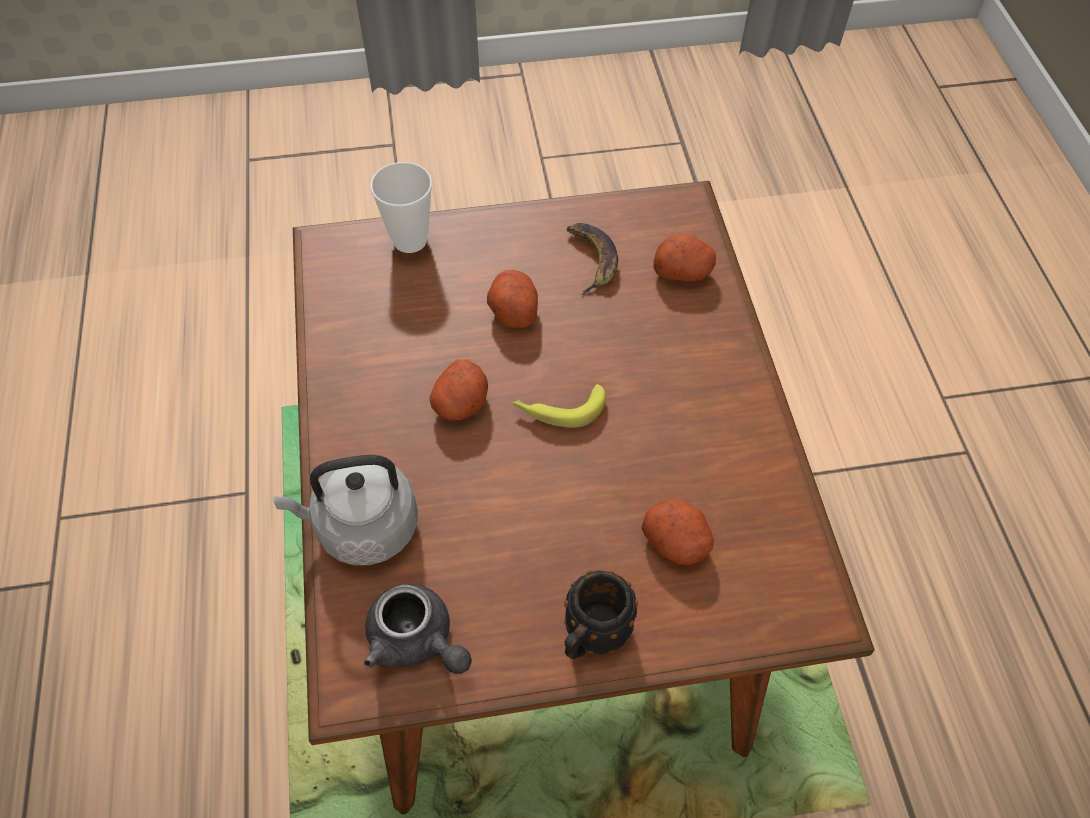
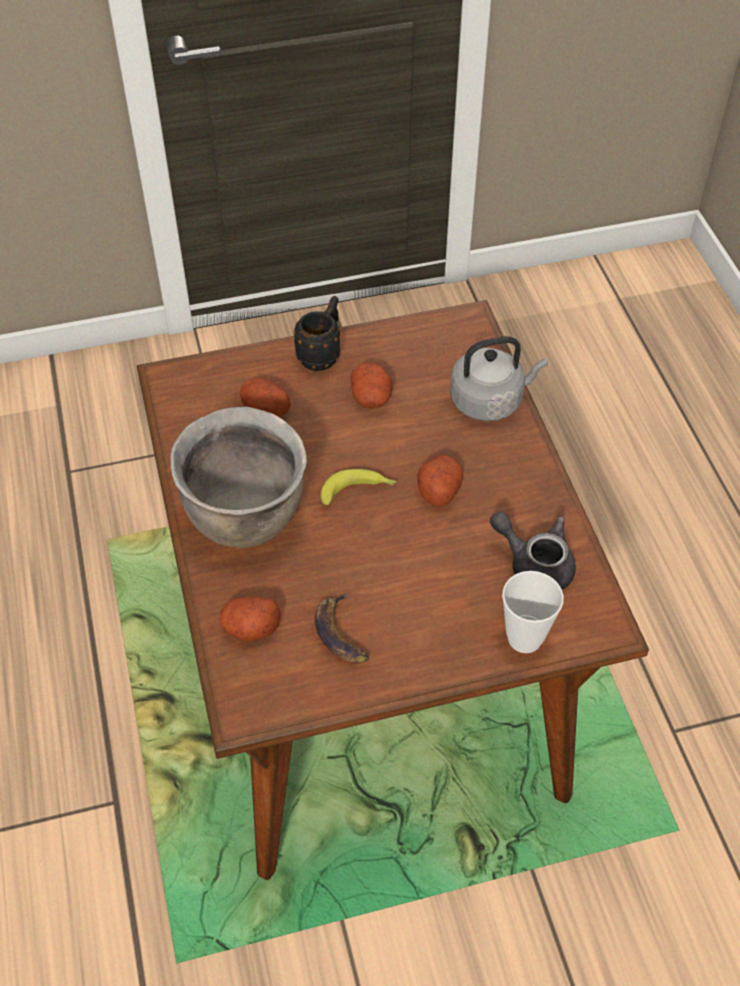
camera: 175 degrees right, 5 degrees down
(417, 641) = (434, 343): grey teapot -> grey teapot (534, 564)
(512, 310) = (409, 573): potato -> potato (371, 397)
(693, 389) = (246, 516): none -> brown cooking pot

